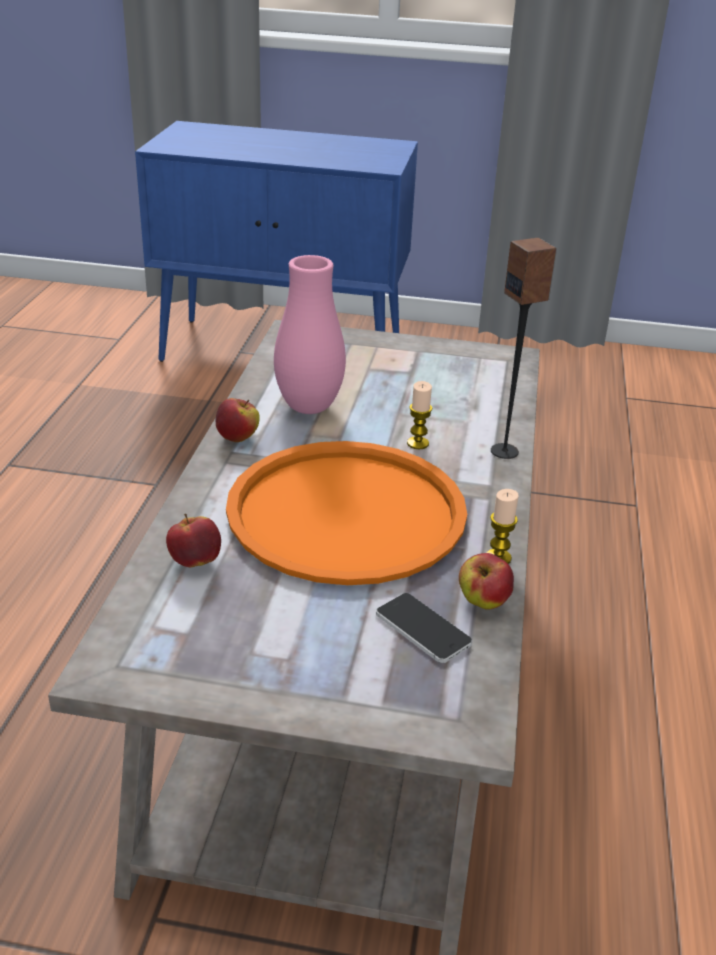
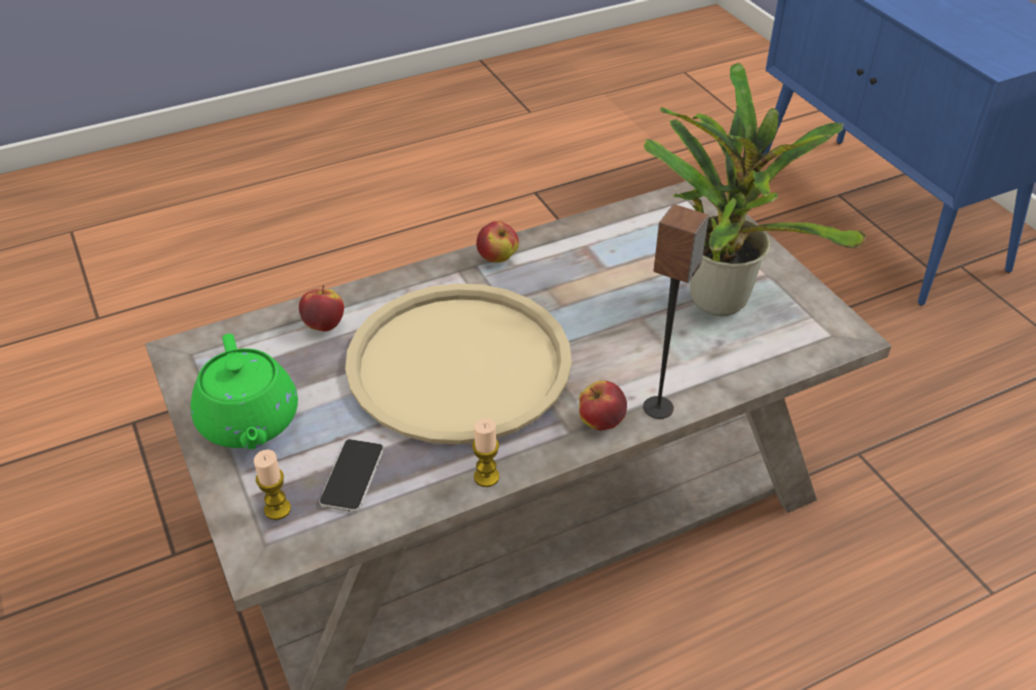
camera: 55 degrees right, 10 degrees up
(277, 664) = (249, 423): none -> green teapot
(309, 407) = (586, 267): pink vase -> none
(346, 513) = (458, 364): orange tray -> beige tray
(415, 375) = (719, 295): none -> potted plant
(417, 443) = (606, 351): candle -> candle (277, 509)
(483, 602) = (417, 495): apple -> apple (601, 422)

